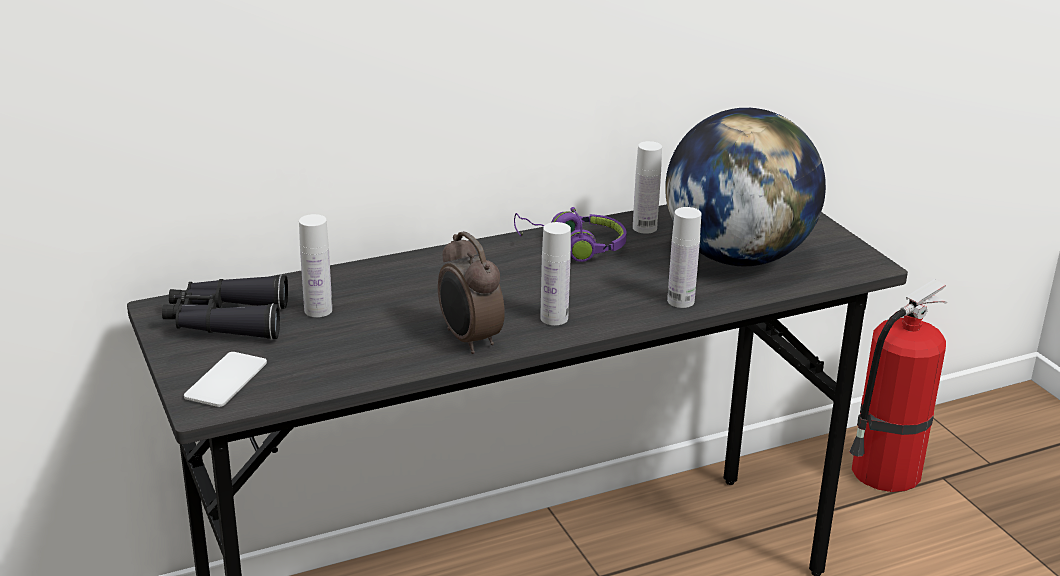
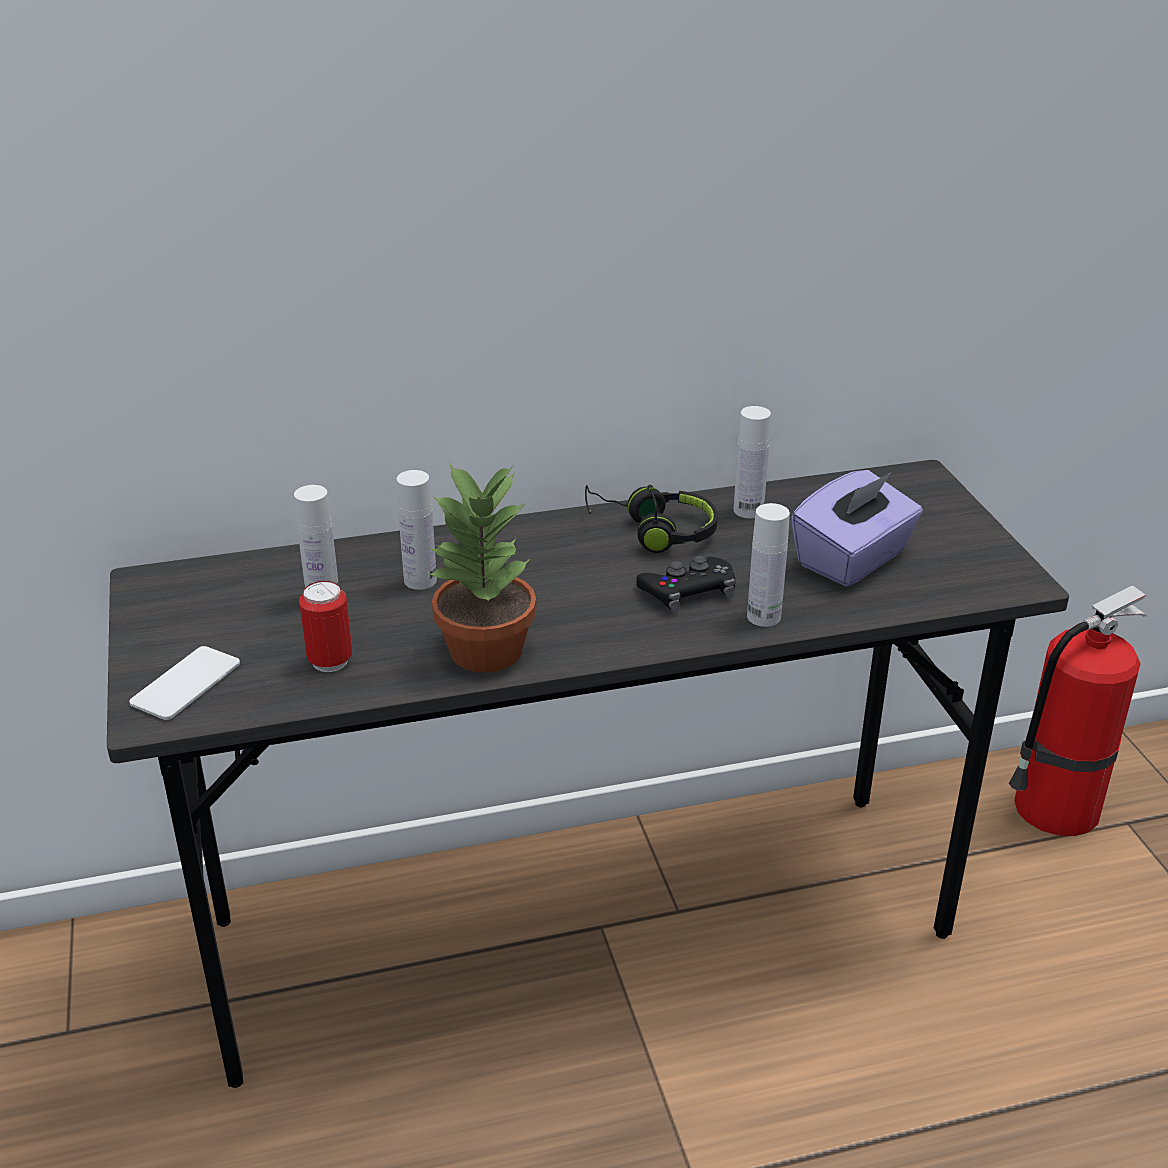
camera: 10 degrees right, 5 degrees up
(226, 321) = (212, 603): black binoculars -> none
(342, 356) = (330, 661): none -> can
(469, 340) = (487, 652): alarm clock -> potted plant
(554, 318) = (599, 629): white bottle -> white bottle (420, 580)
(573, 247) = (652, 531): purple headphones -> black headphones
(615, 287) = (688, 591): none -> black game controller
(737, 257) = (853, 559): globe -> purple tissue box

